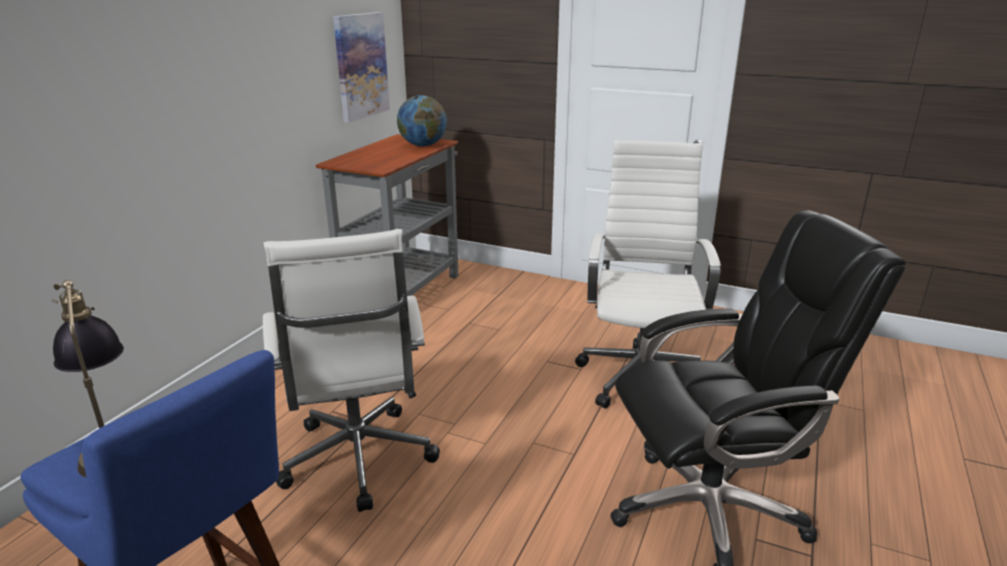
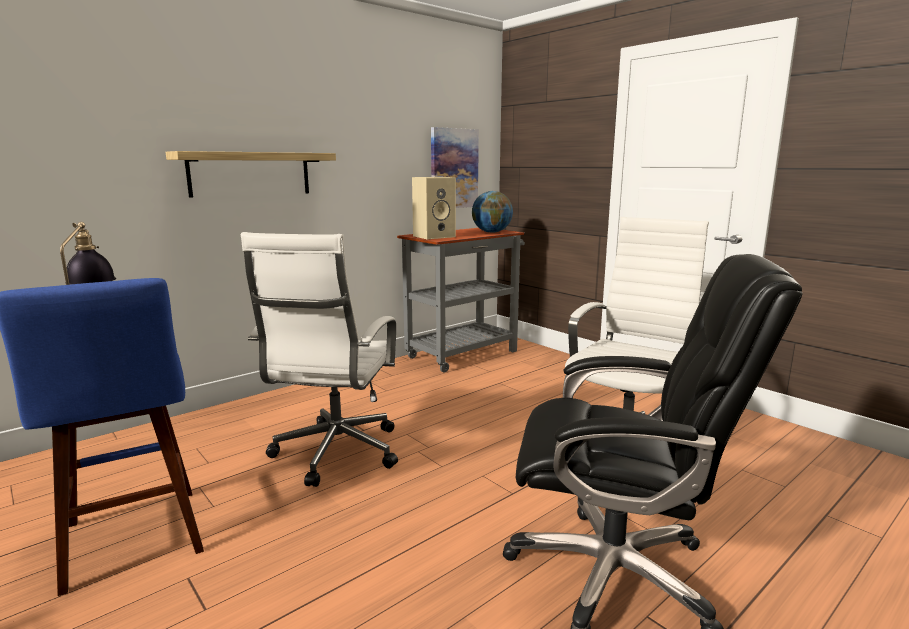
camera: 25 degrees right, 10 degrees down
(137, 118) = (250, 174): none -> shelf
(366, 162) = (434, 236): none -> beige speaker

